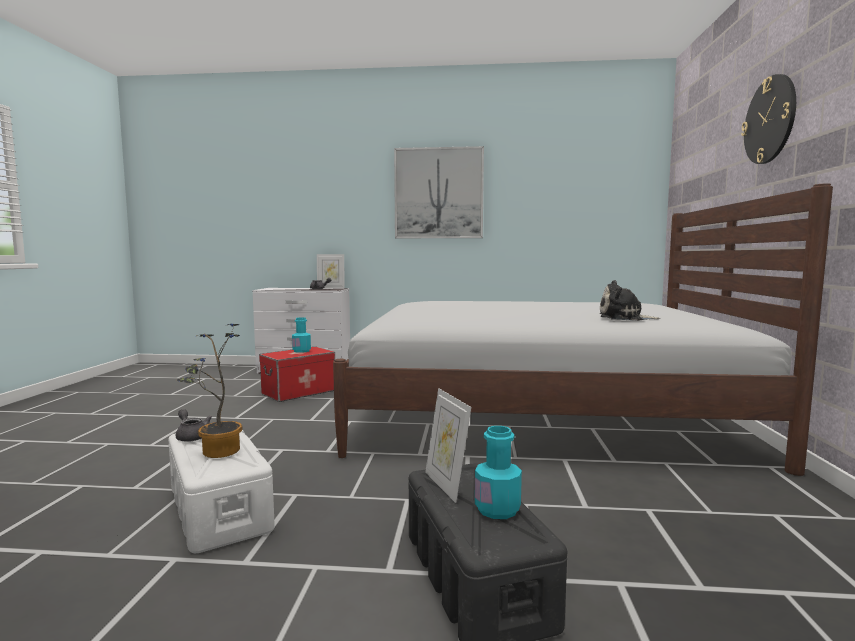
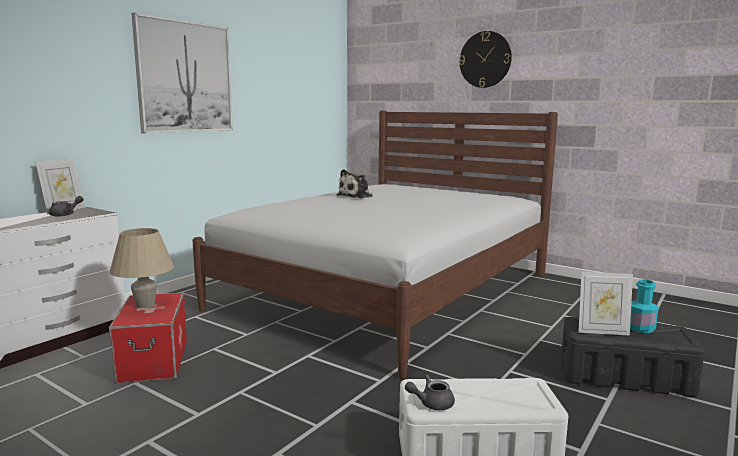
camera: 60 degrees left, 5 degrees up
(217, 453) = (495, 395): potted plant -> none
(301, 351) = (145, 305): turquoise bottle -> beige table lamp
(623, 318) = (467, 200): plush toy -> plush toy (356, 196)

